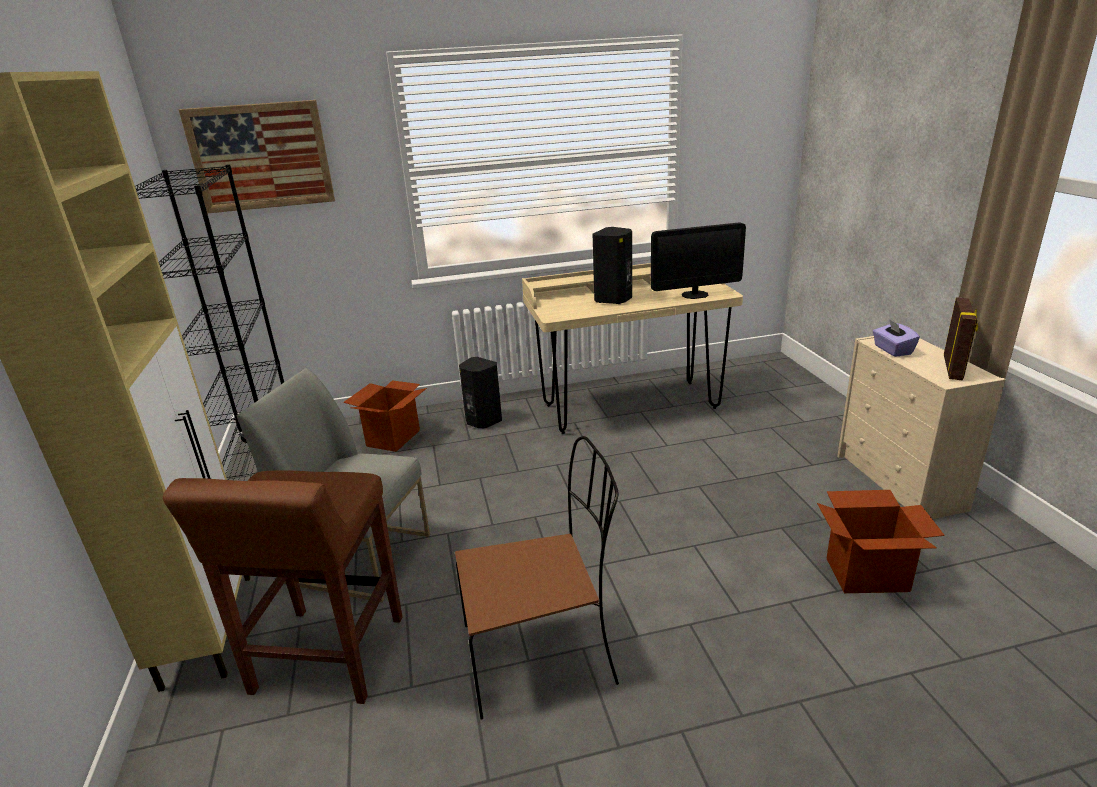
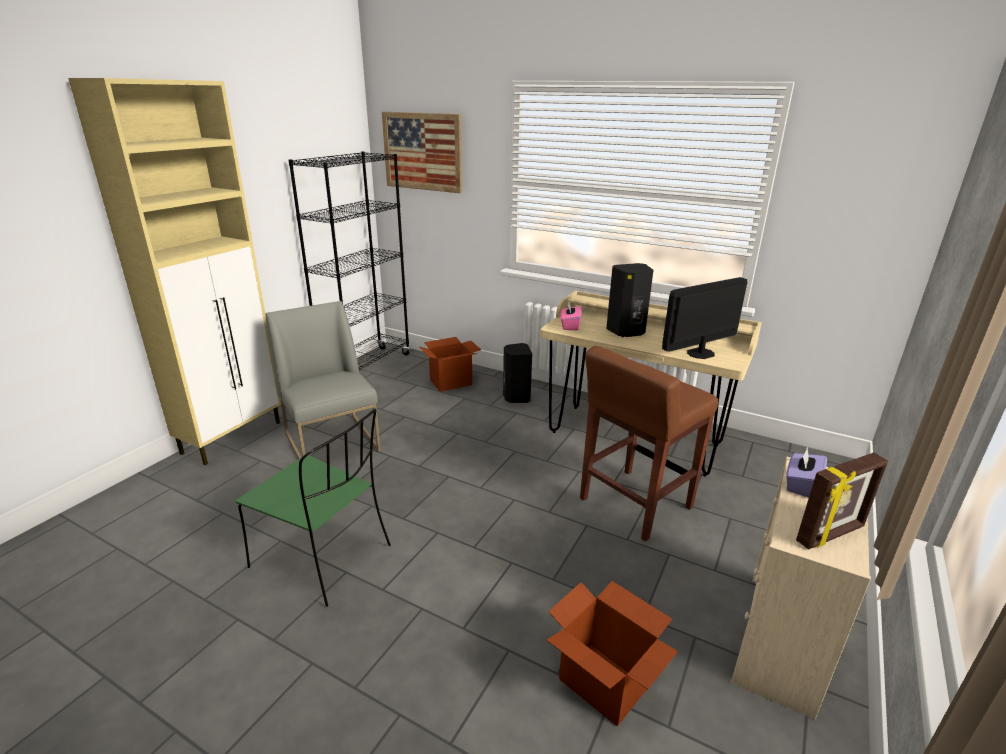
camera: 40 degrees right, 0 degrees up
(327, 656) = (247, 484): brown stool -> brown stool (634, 504)
(542, 653) = (324, 557): brown chair -> green chair
(562, 311) = (570, 326): none -> pink tissue box
(695, 295) = (700, 353): monitor -> monitor turned 120 degrees clockwise

